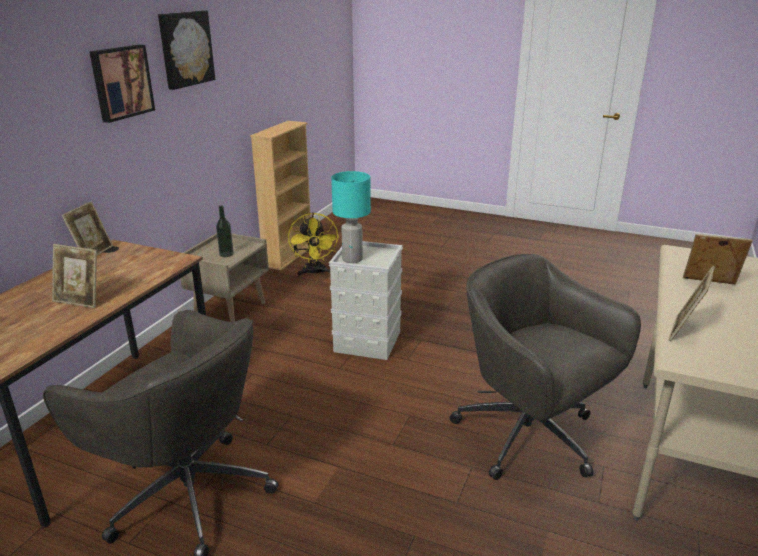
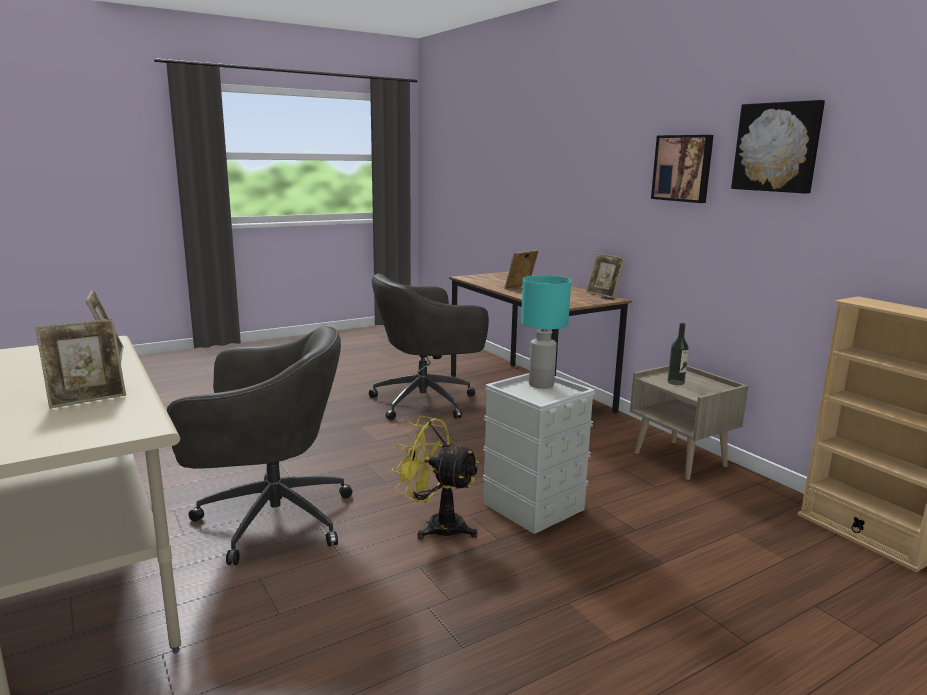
camera: 125 degrees right, 10 degrees down
(314, 272) = (776, 536): yellow fan -> yellow fan (436, 525)

